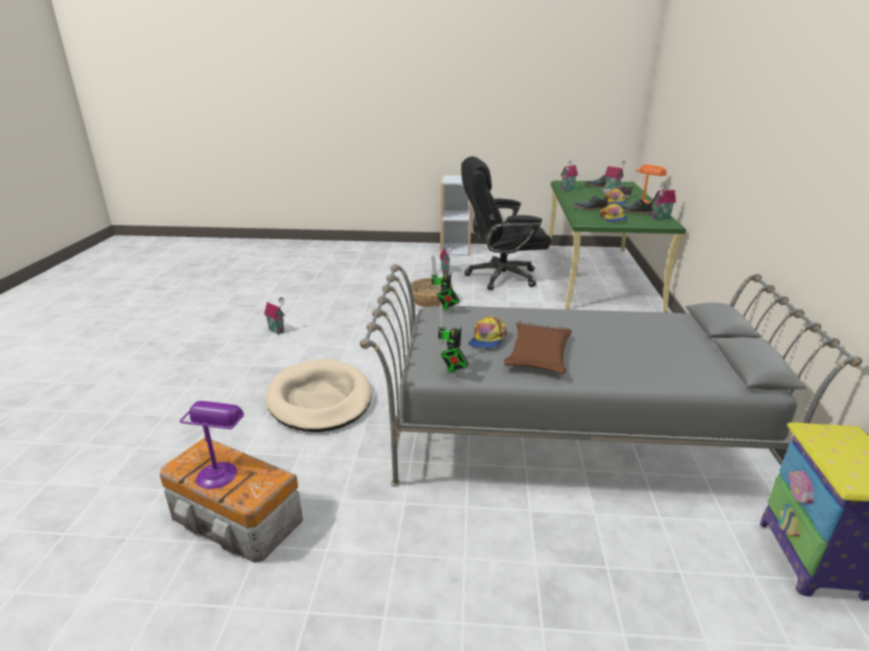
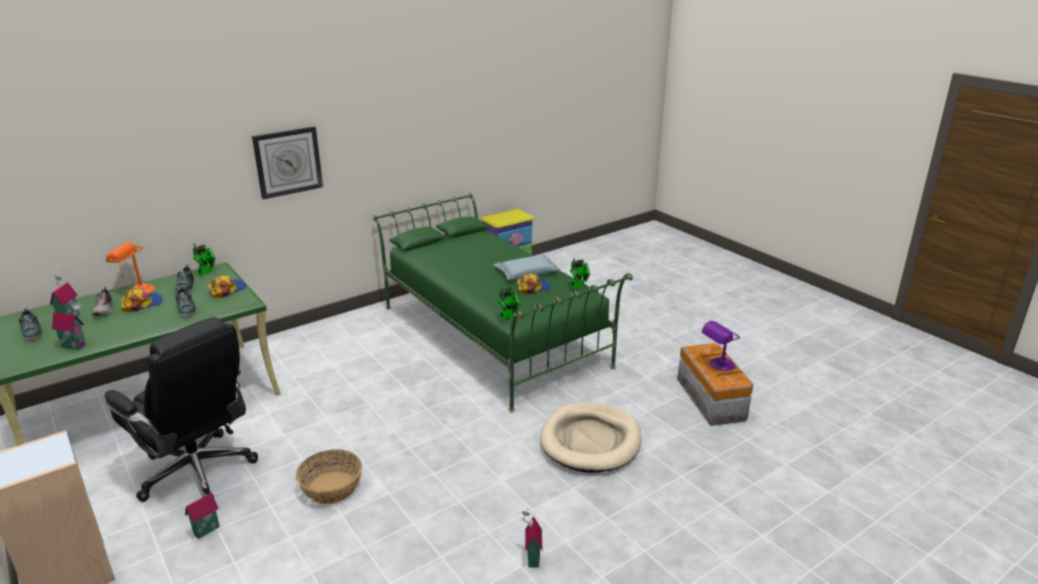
camera: 130 degrees left, 0 degrees up
(538, 353) = (526, 271): brown pillow -> blue pillow
(567, 434) = (492, 336): grey bed -> green bed
(661, 219) = (207, 272): toy house -> toy robot
(744, 152) = (288, 162): none -> wall clock

